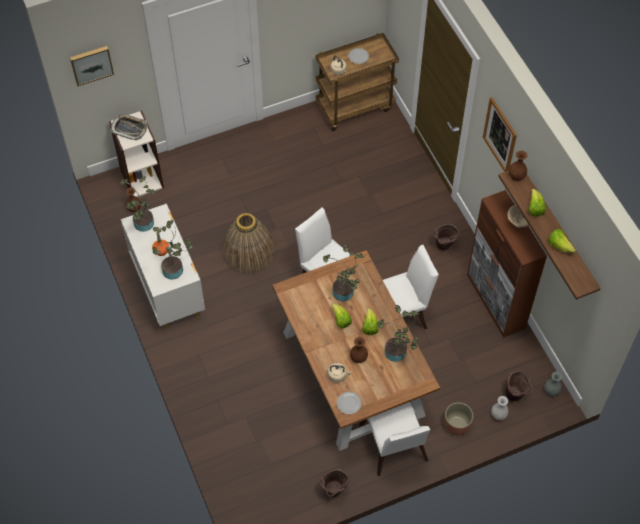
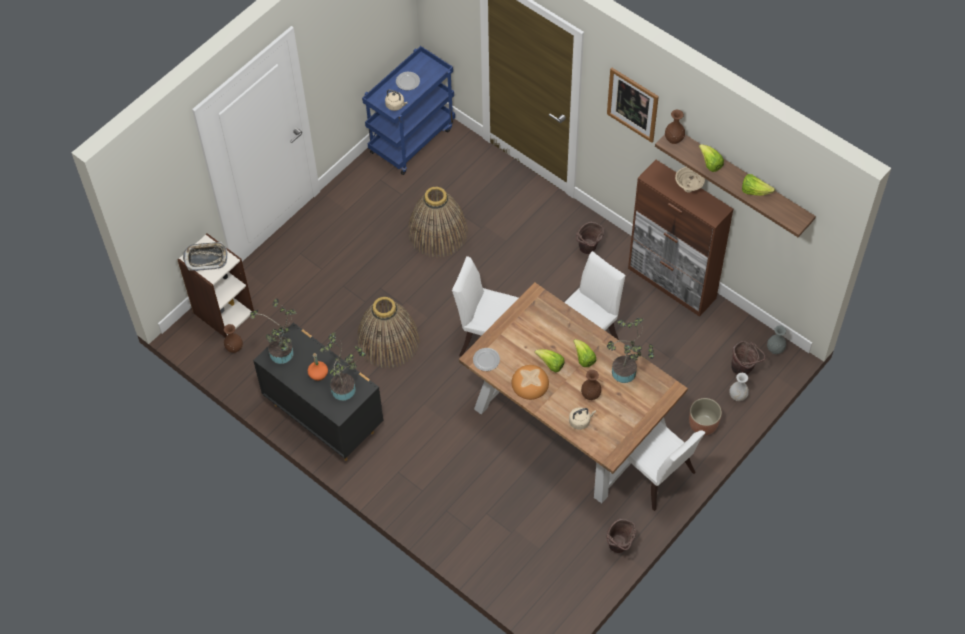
camera: 25 degrees left, 0 degrees up
(91, 64) = (152, 201): picture -> none
(168, 289) = (324, 417): white dresser -> black dresser
(316, 327) = (529, 383): none -> bread
(334, 185) = (438, 232): none -> basket
(344, 294) = (538, 336): potted plant -> none
(348, 404) = (607, 444): plate -> plate (486, 360)
(355, 106) = (412, 139): brown cart -> blue cart

